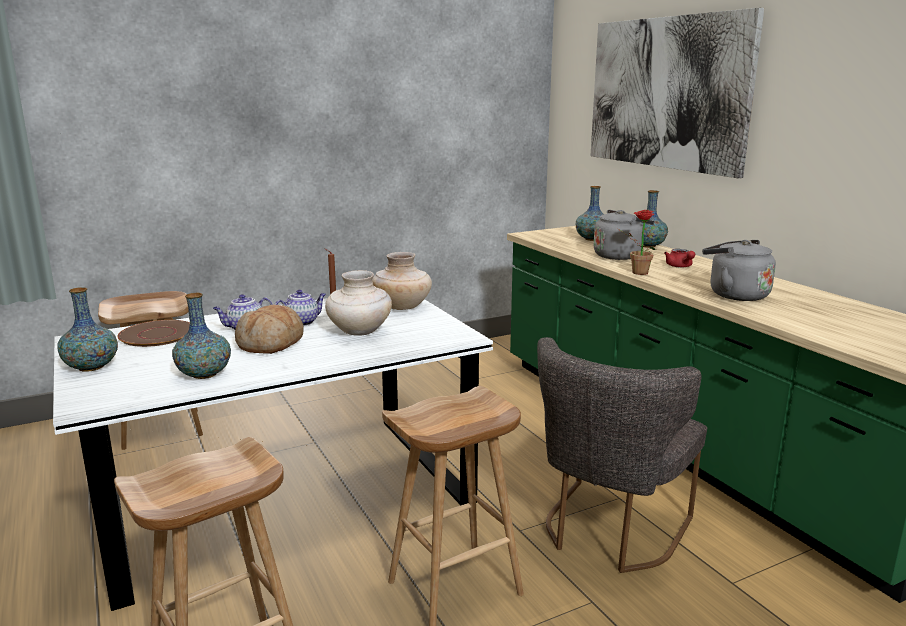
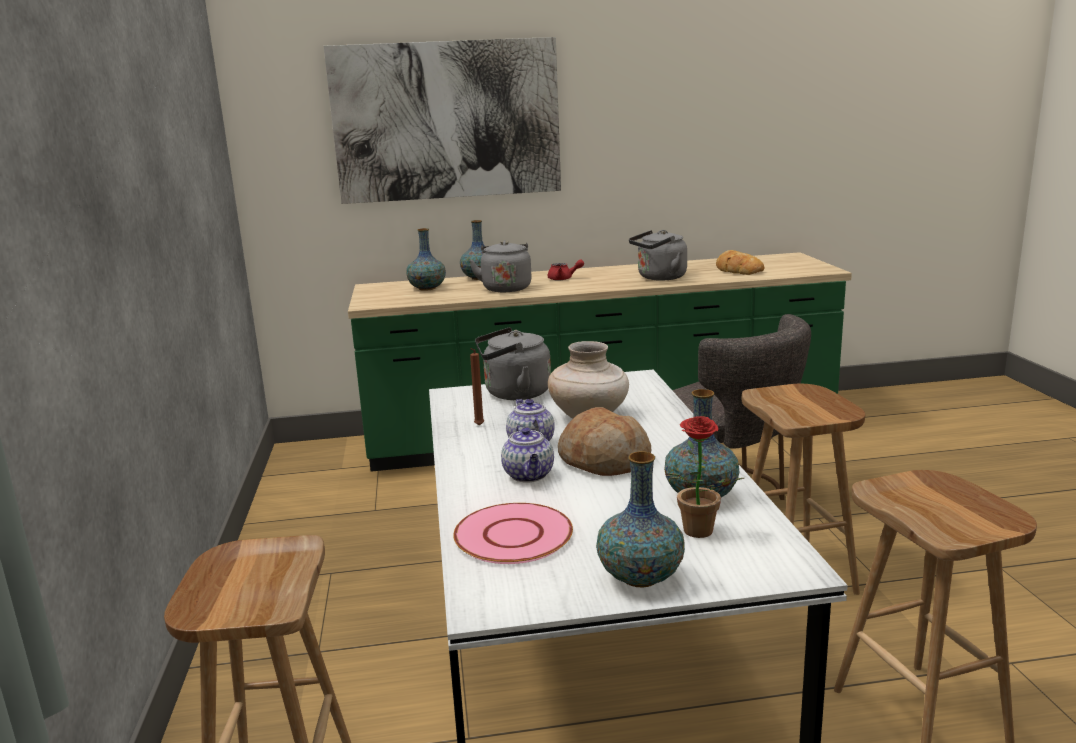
camera: 70 degrees left, 0 degrees up
(158, 334) = (513, 535): brown plate -> pink plate
(402, 307) = (513, 394): beige vase -> grey kettle
(636, 272) = (571, 290): potted plant -> potted plant (696, 534)
(834, 322) = (737, 270): none -> bread

